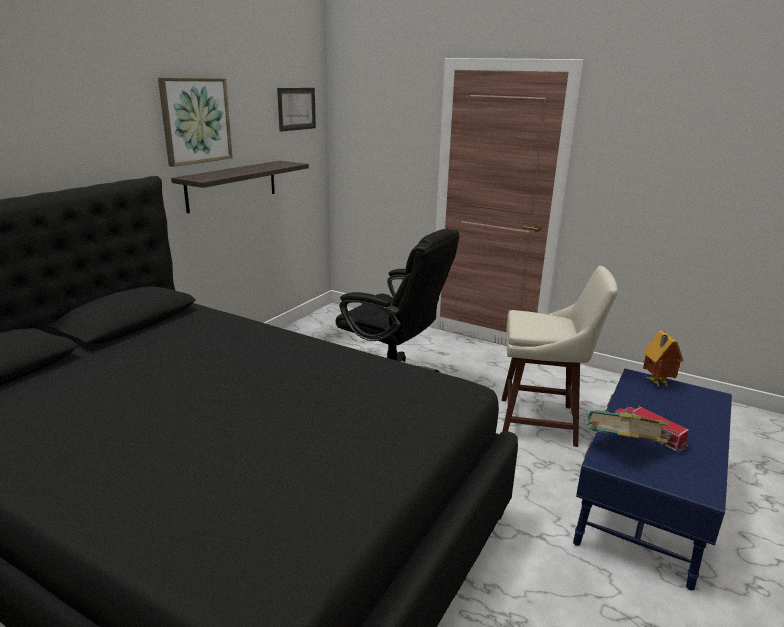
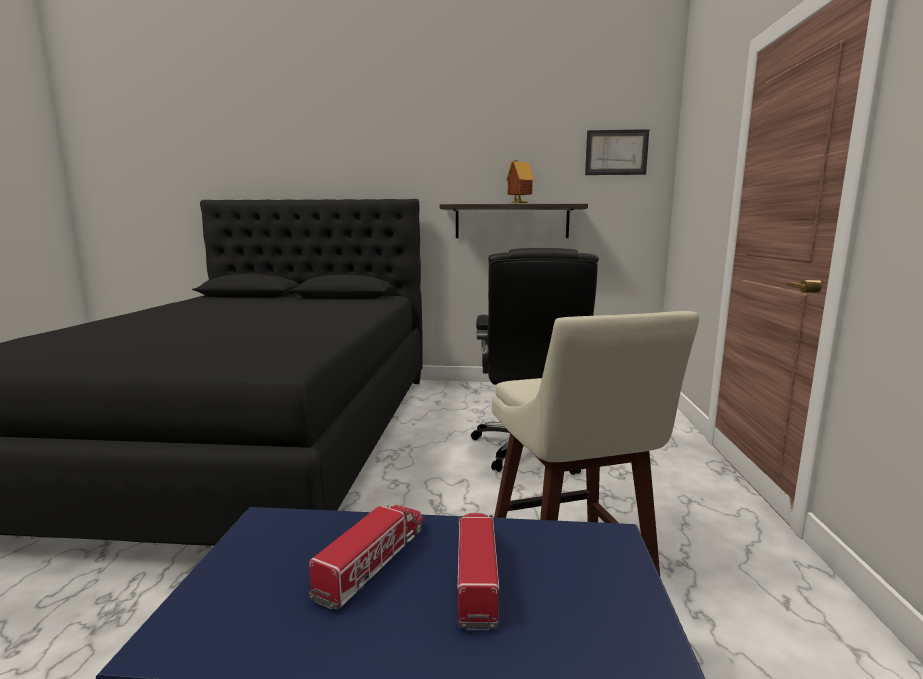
camera: 65 degrees right, 10 degrees down
(195, 121) = (476, 160): picture -> none
(621, 448) = (305, 536): book -> none
(656, 383) = (611, 565): toy house -> toy house (518, 204)
(659, 411) = (476, 574): none -> toy truck

